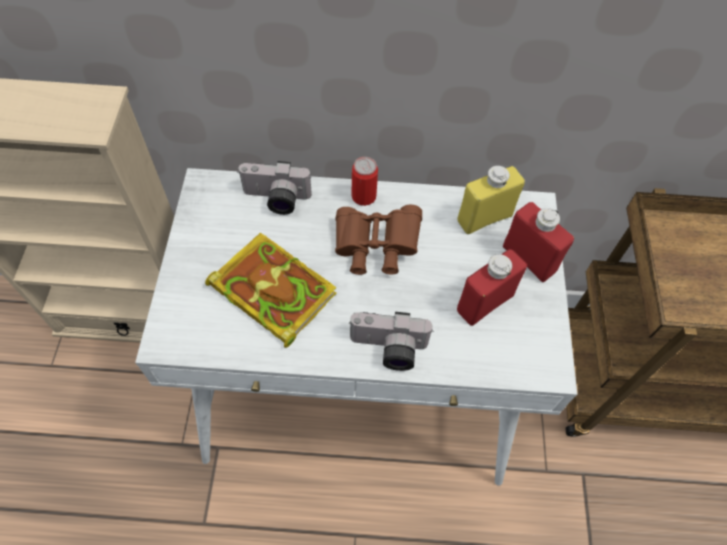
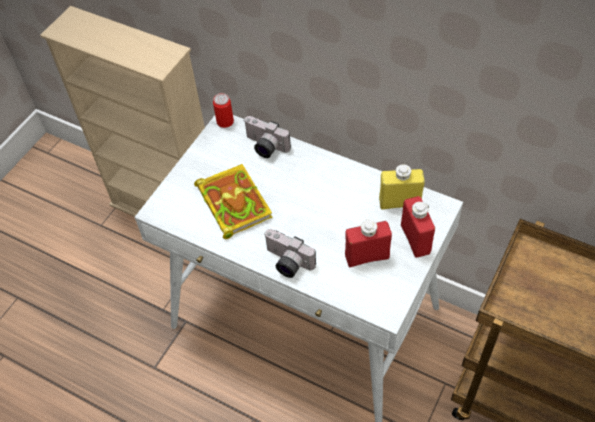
camera: 30 degrees right, 5 degrees down
(363, 196) = (323, 162): can -> can (225, 121)
(375, 248) = (313, 198): brown binoculars -> none

